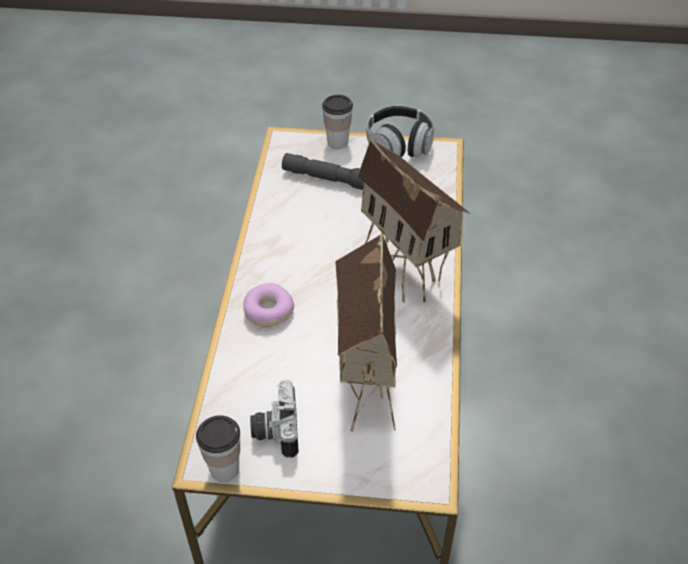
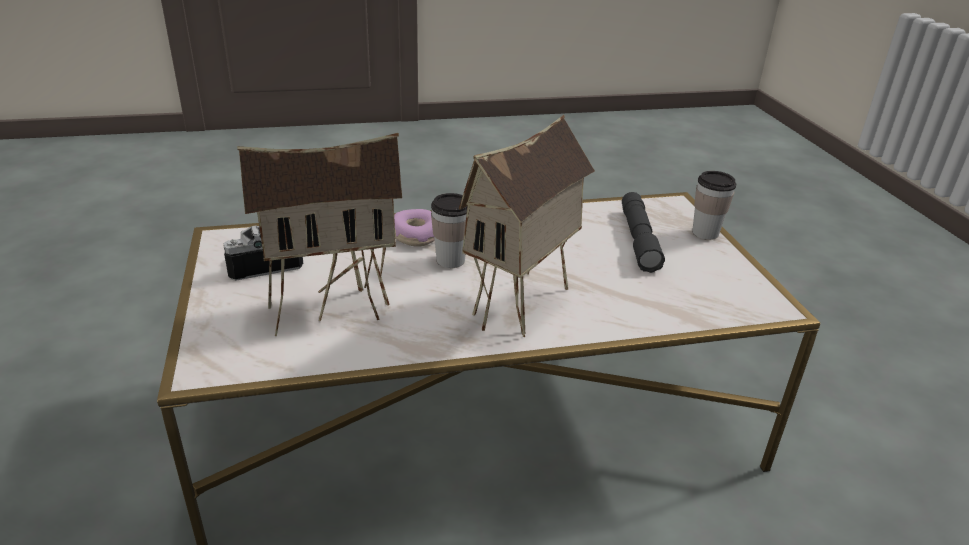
camera: 70 degrees right, 15 degrees down
(224, 469) = (214, 246): cup -> cup (450, 260)
(399, 145) = (748, 274): headphones -> none

